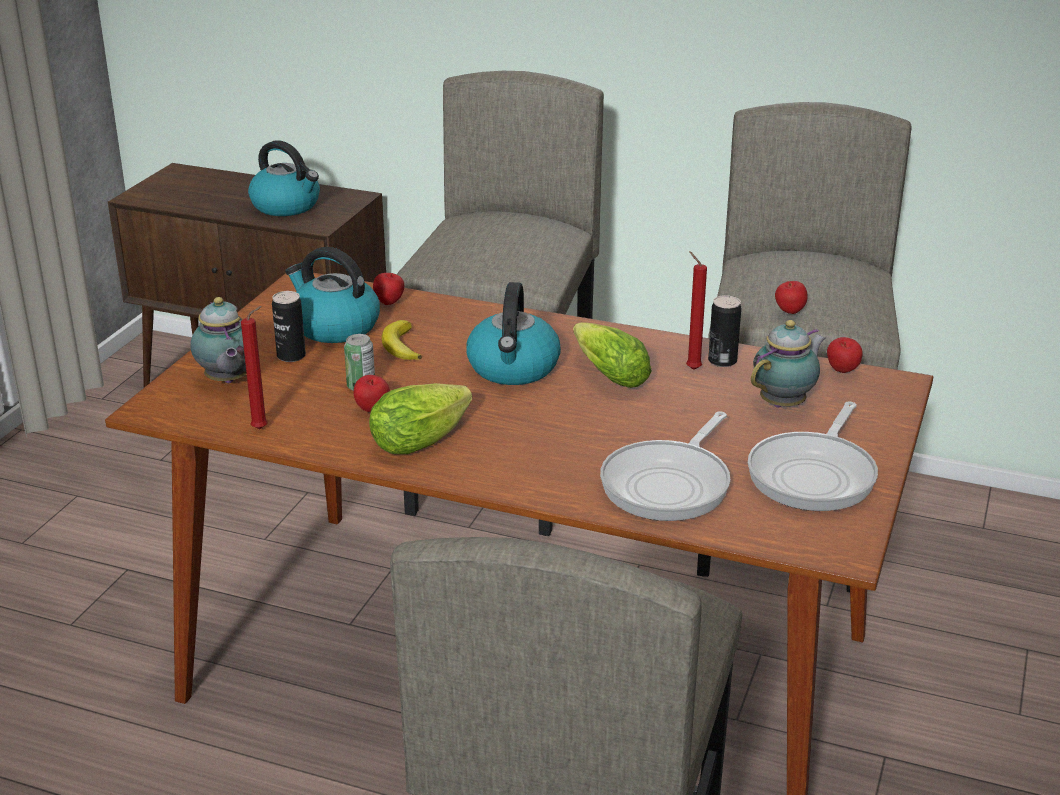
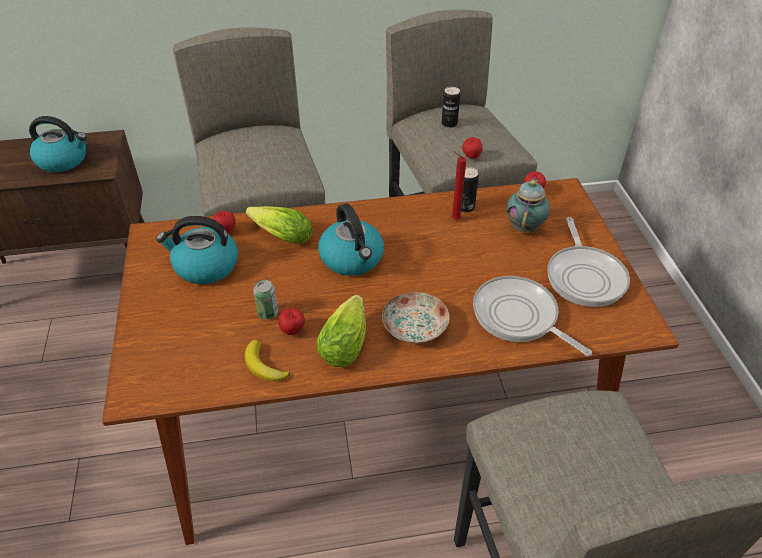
camera: 30 degrees left, 15 degrees up
(227, 381) = (169, 346): teapot -> none
(262, 429) = (230, 380): red candle -> none
(291, 356) = (196, 304): can -> can (449, 124)
(400, 346) = (264, 266): banana -> banana (264, 366)
(522, 451) = (414, 326): none -> plate
(606, 373) = (410, 241): lettuce -> lettuce (279, 235)
(669, 484) = (518, 317): frying pan -> frying pan turned 135 degrees clockwise

